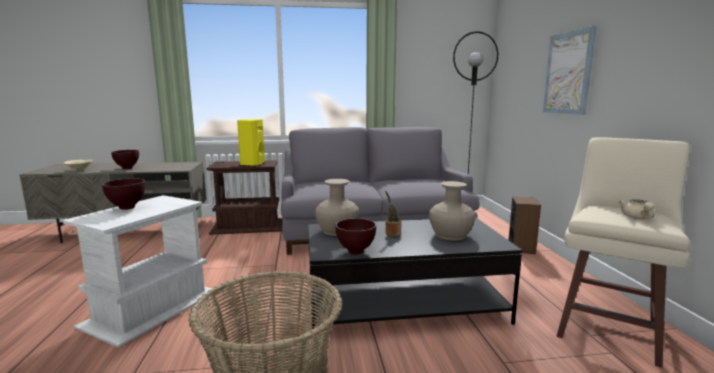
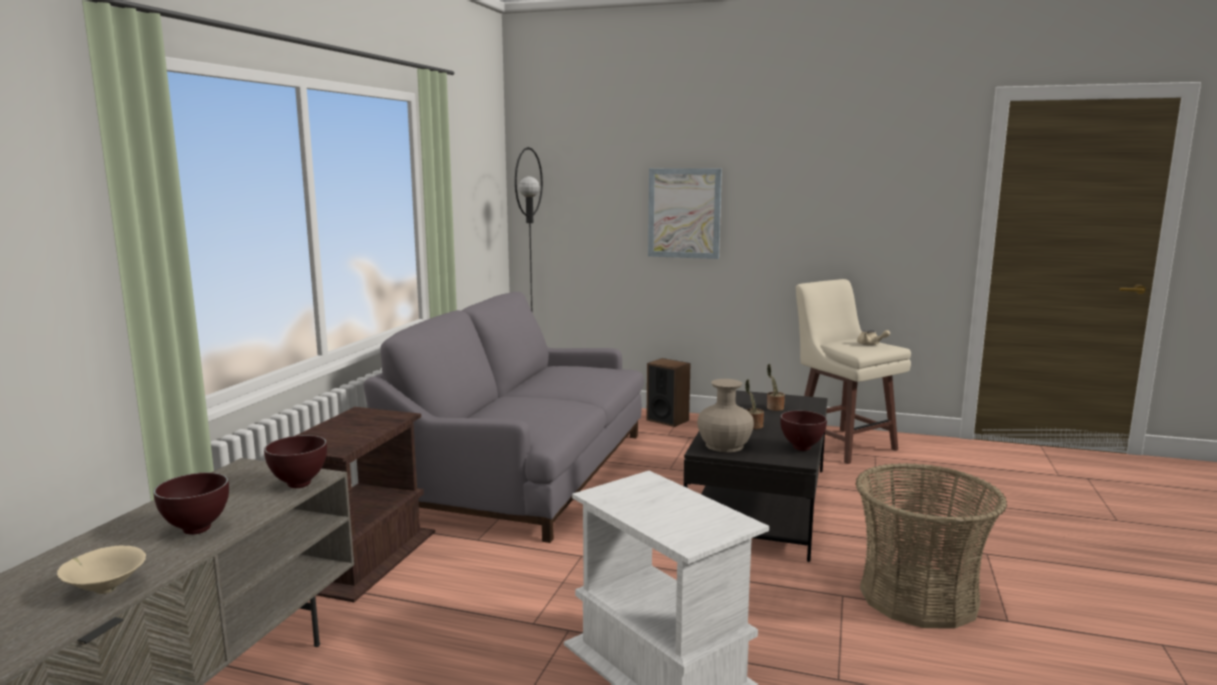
camera: 65 degrees left, 0 degrees up
(127, 208) = (647, 515): brown bowl -> brown bowl (297, 484)
(251, 164) = (368, 424): yellow speaker -> none
(450, 235) = (774, 408): beige vase -> potted plant

